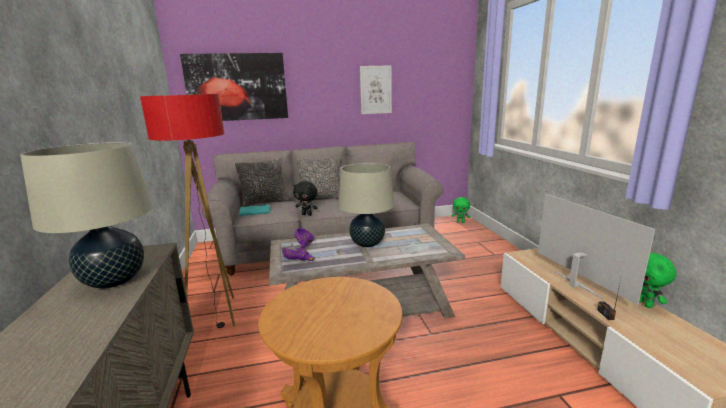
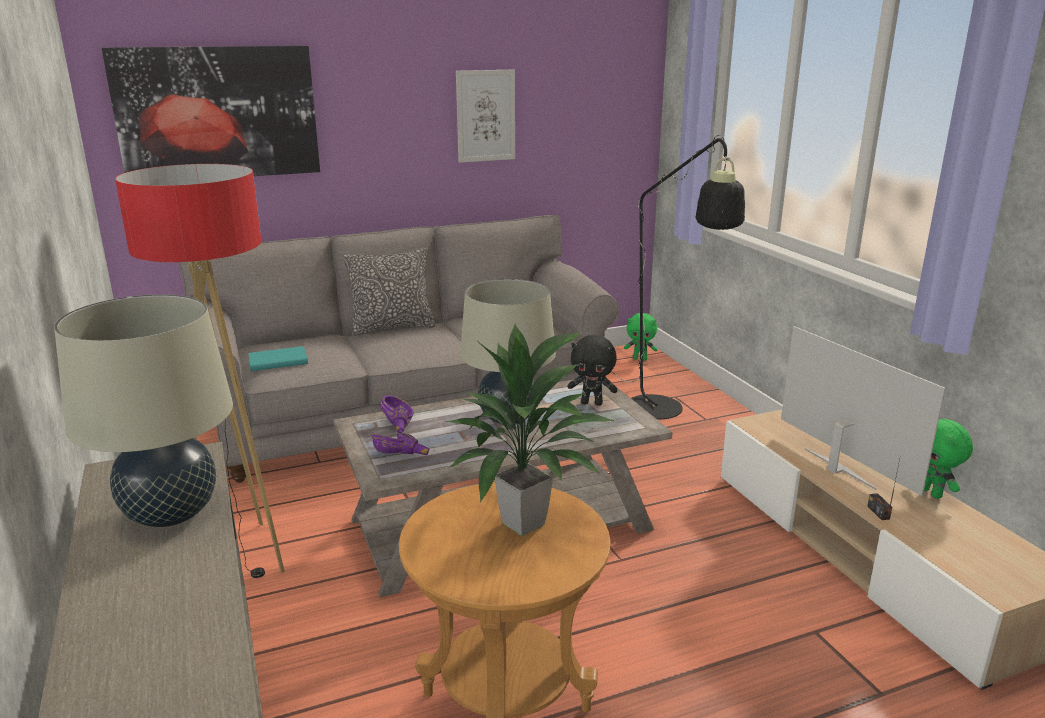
camera: 10 degrees left, 5 degrees up
(265, 202) = (286, 339): pillow -> none
(307, 214) = (378, 364): black plush toy -> black plush toy (592, 403)
(348, 303) = (525, 523): none -> potted plant
(469, 250) = (662, 413): none -> black floor lamp

